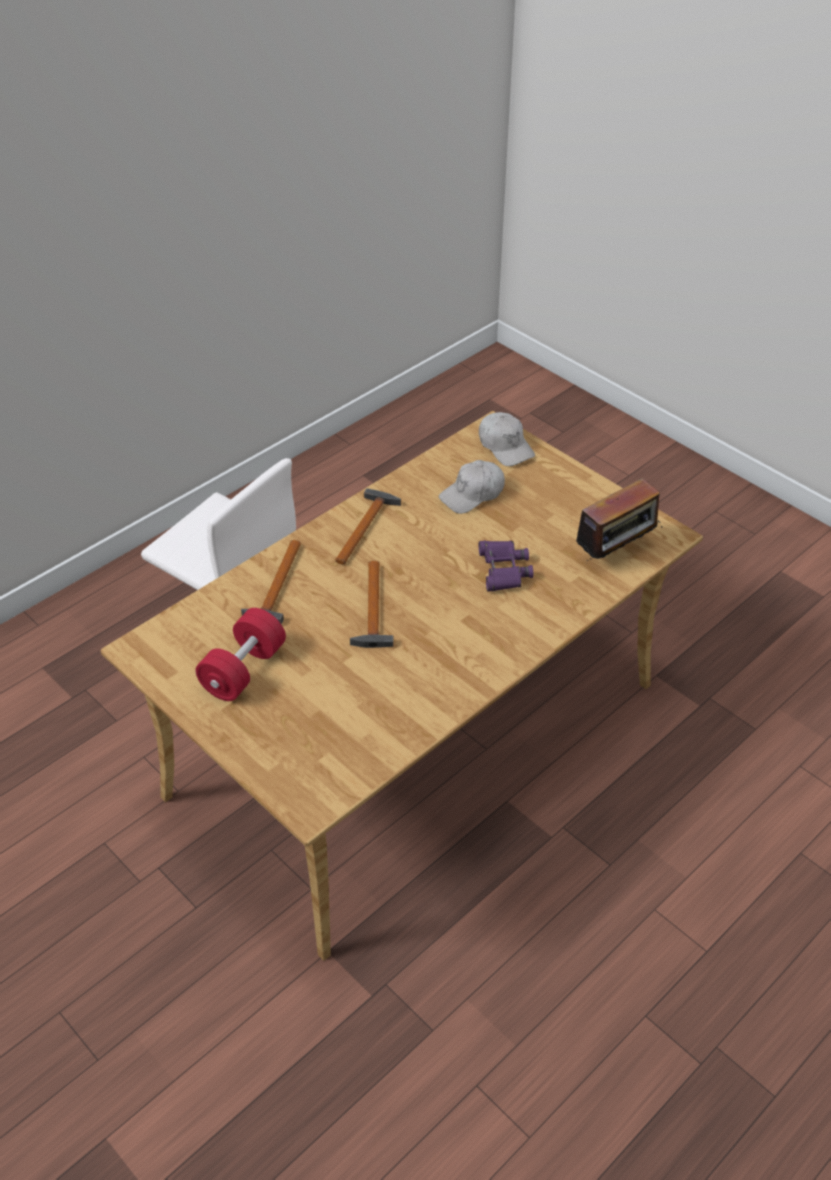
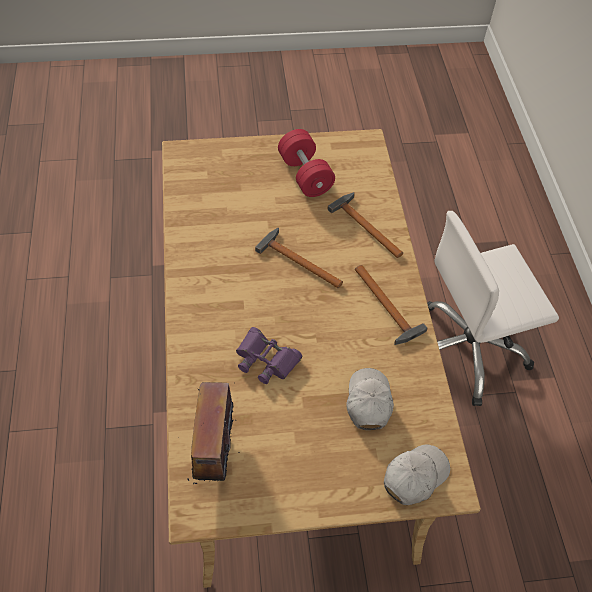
camera: 125 degrees right, 10 degrees up
(505, 446) = (414, 476): white cap -> white cap turned 135 degrees clockwise

